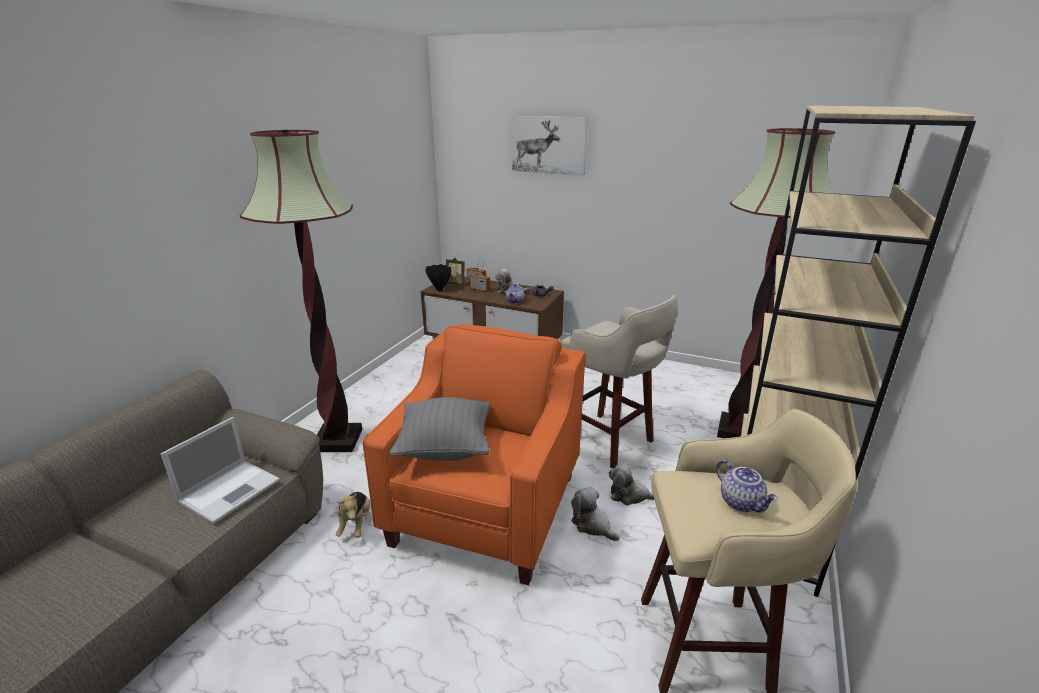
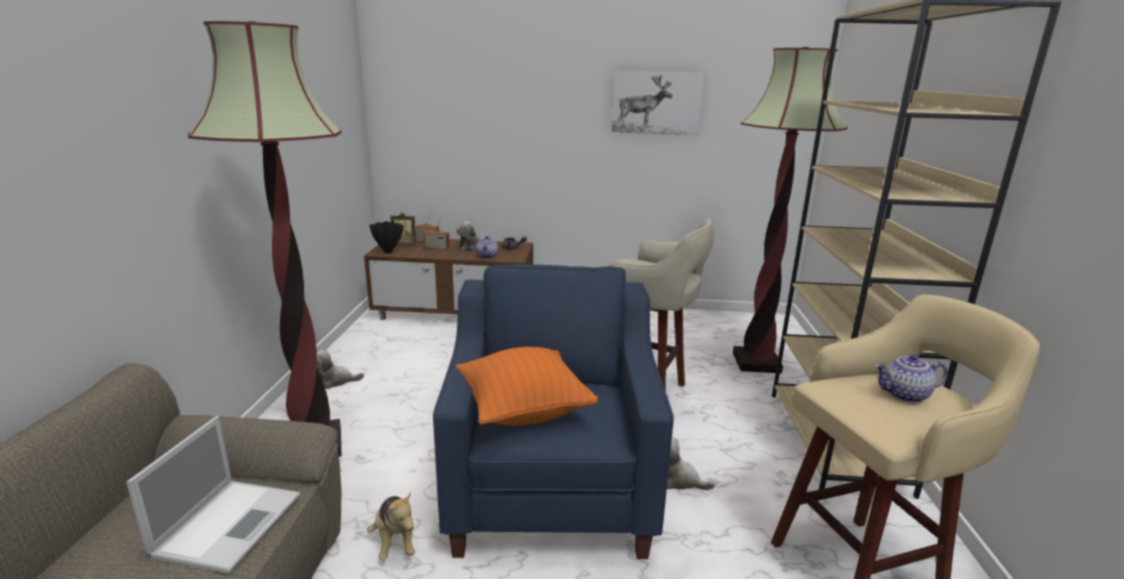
camera: 20 degrees left, 5 degrees down
(445, 448) = (523, 411): grey pillow -> orange pillow
(487, 509) = (551, 487): orange armchair -> blue armchair
(549, 145) = (509, 79): picture -> picture (656, 102)
(630, 495) = (695, 441): plush toy -> plush toy (334, 381)
(742, 502) = (905, 395): teapot -> teapot turned 135 degrees clockwise

